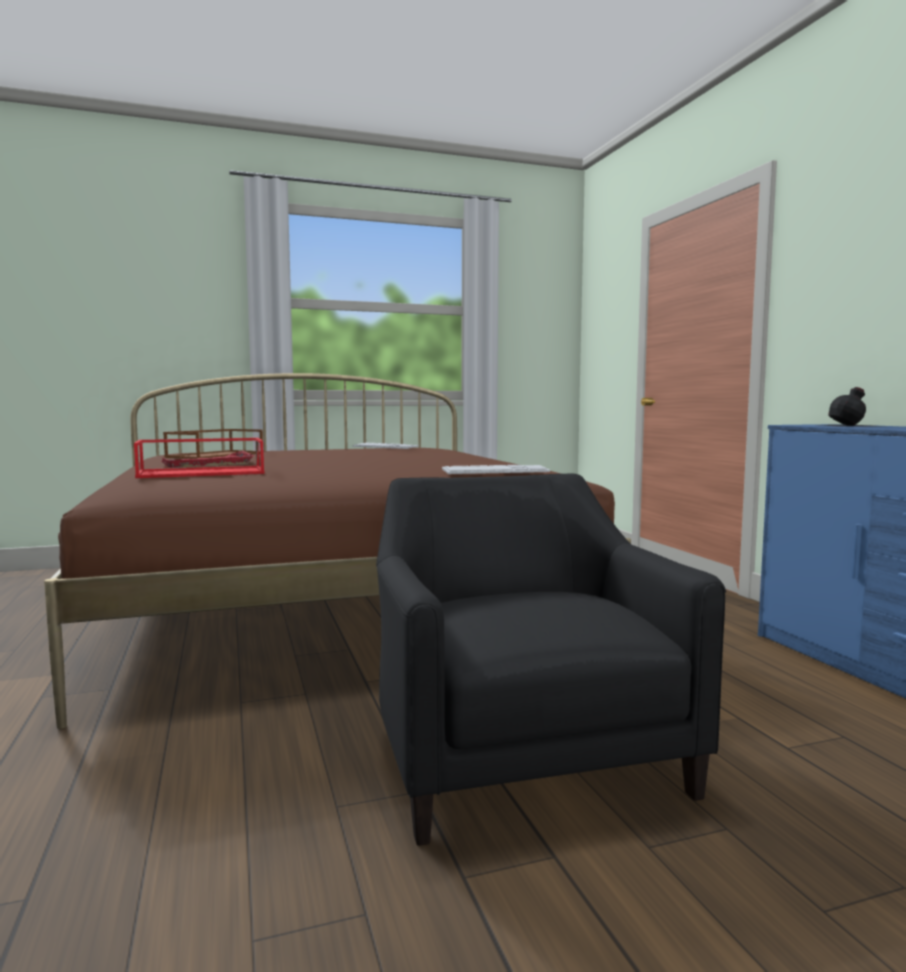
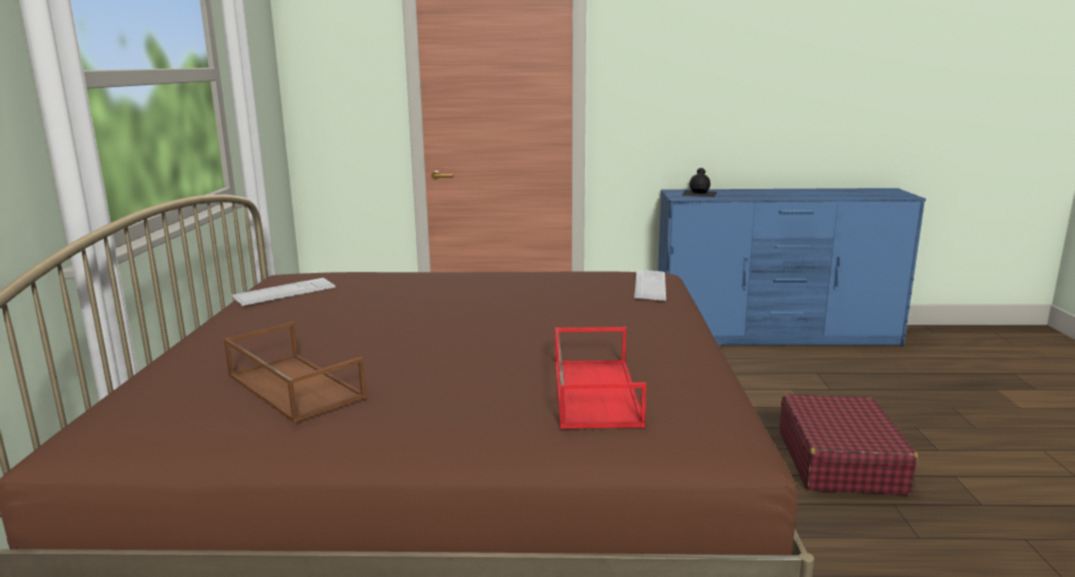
camera: 70 degrees left, 10 degrees up
(208, 464) = (462, 390): red tray -> none
(521, 753) = (840, 461): black armchair -> red suitcase

